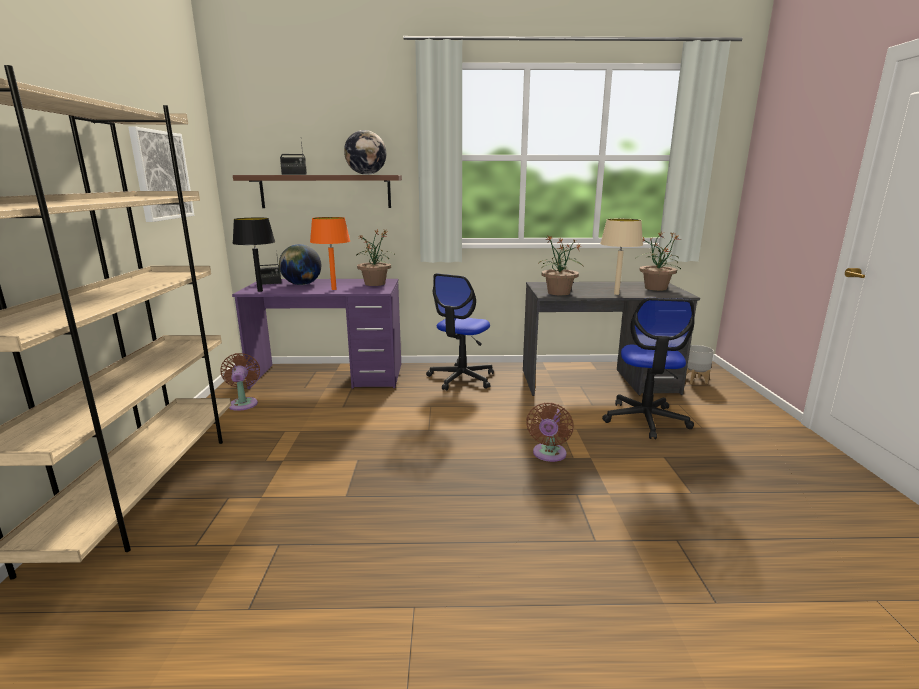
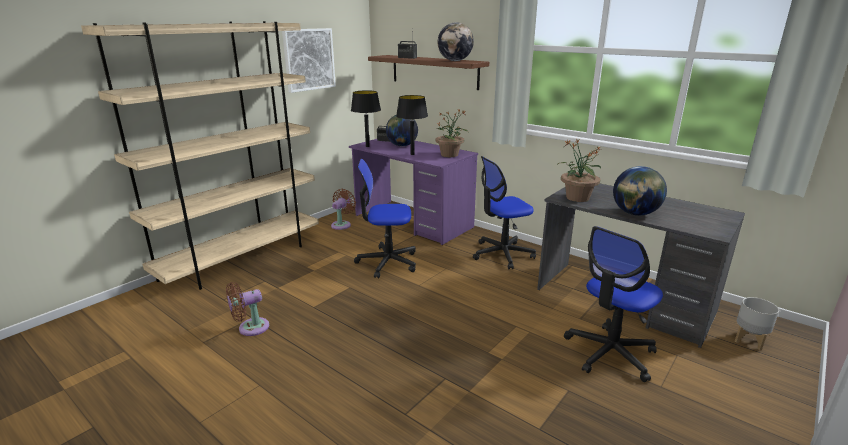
camera: 40 degrees right, 5 degrees up
(334, 289) = (412, 154): orange table lamp -> black table lamp
(362, 421) = (387, 262): none -> office chair
(548, 455) = (472, 341): brown fan -> brown fan (250, 328)
(616, 294) = (635, 213): beige table lamp -> globe
(655, 288) = (703, 217): potted plant -> none

